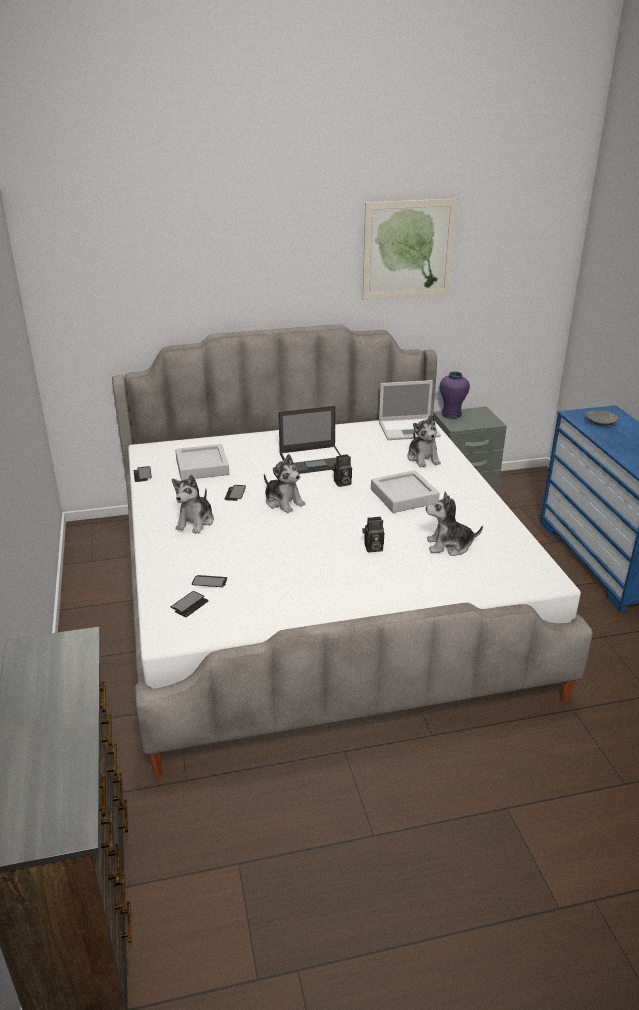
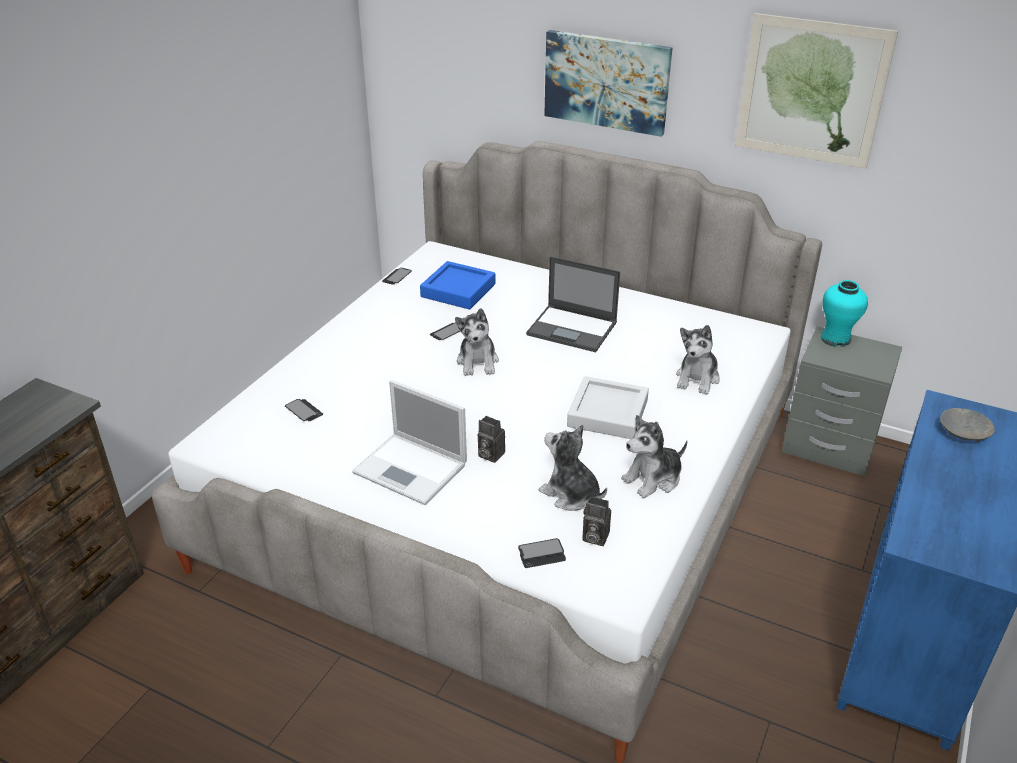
camera: 40 degrees right, 5 degrees up
(189, 605) = (260, 424): phone -> phone (541, 554)
(195, 522) = (374, 345): plush toy -> plush toy (653, 479)
(202, 467) = (458, 290): grey tray -> blue tray
(260, 274) = (606, 82): none -> picture
(342, 483) = (564, 368): camera -> camera (593, 537)
(410, 429) = (736, 336): laptop -> laptop (412, 469)
(451, 414) = (836, 339): purple vase -> turquoise vase

